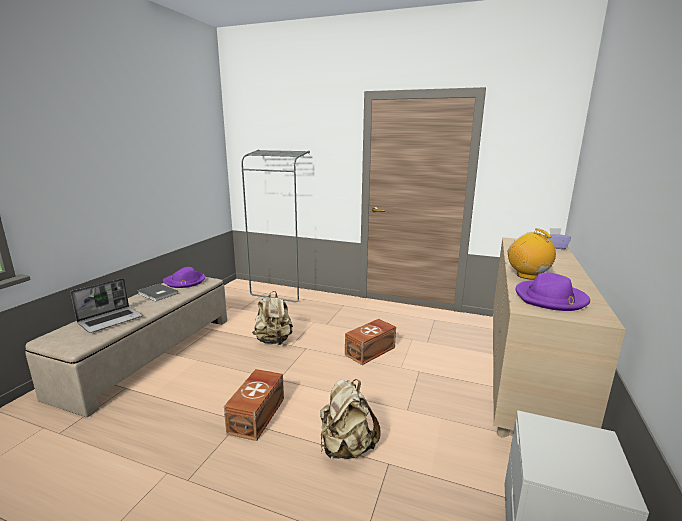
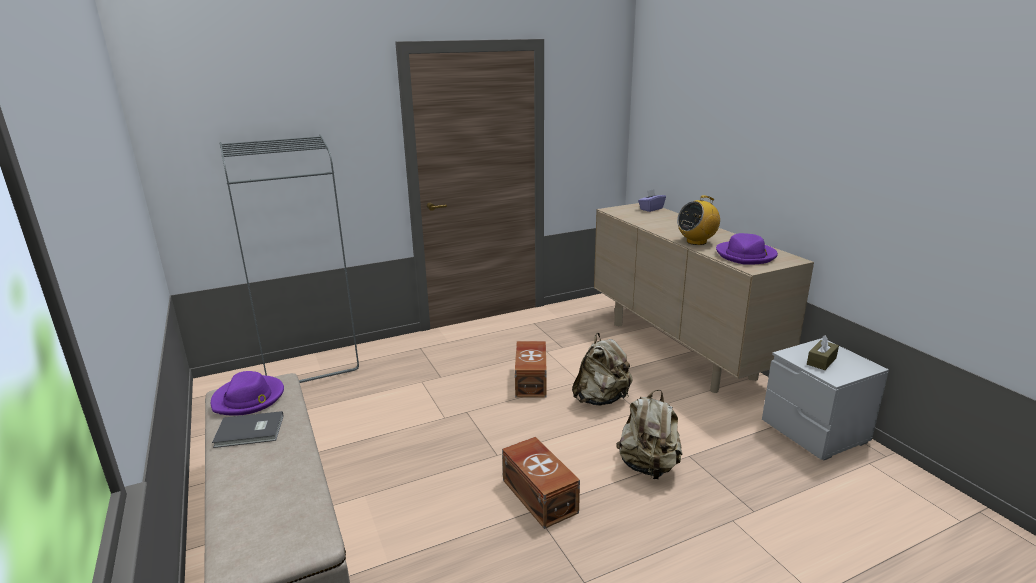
camera: 45 degrees left, 5 degrees up
(111, 320) = (275, 493): laptop -> none
(274, 341) = (416, 424): beige backpack -> beige backpack (601, 399)
(528, 276) = (696, 242): radio -> radio turned 45 degrees counterclockwise
(559, 448) = (821, 361): none -> brown tissue box

